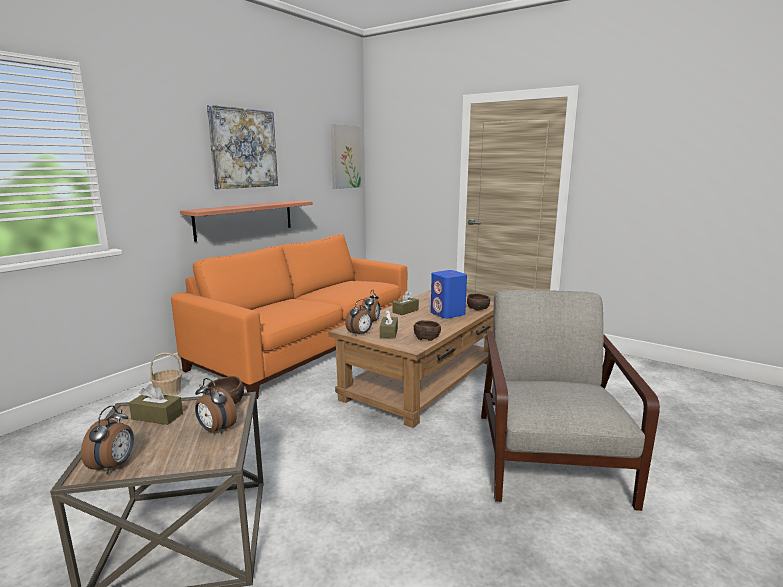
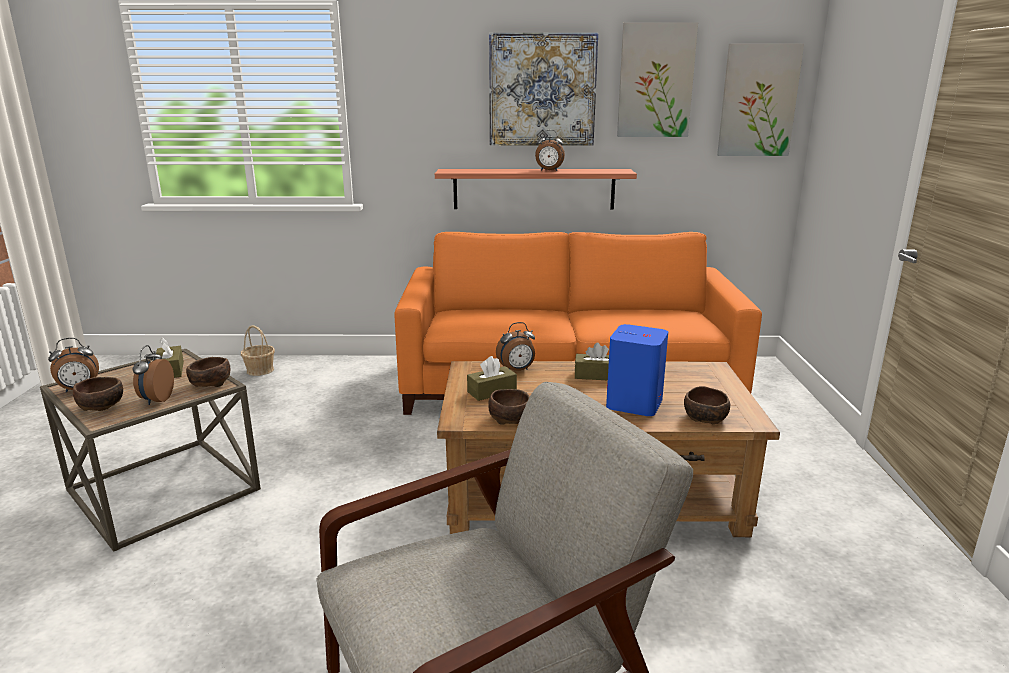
camera: 55 degrees right, 5 degrees up
(168, 392) = (374, 372): basket -> basket (260, 370)
(182, 455) = (102, 405): none -> brown bowl
(301, 144) = (655, 81): none -> picture
(360, 334) = (465, 378): alarm clock -> alarm clock (549, 170)

